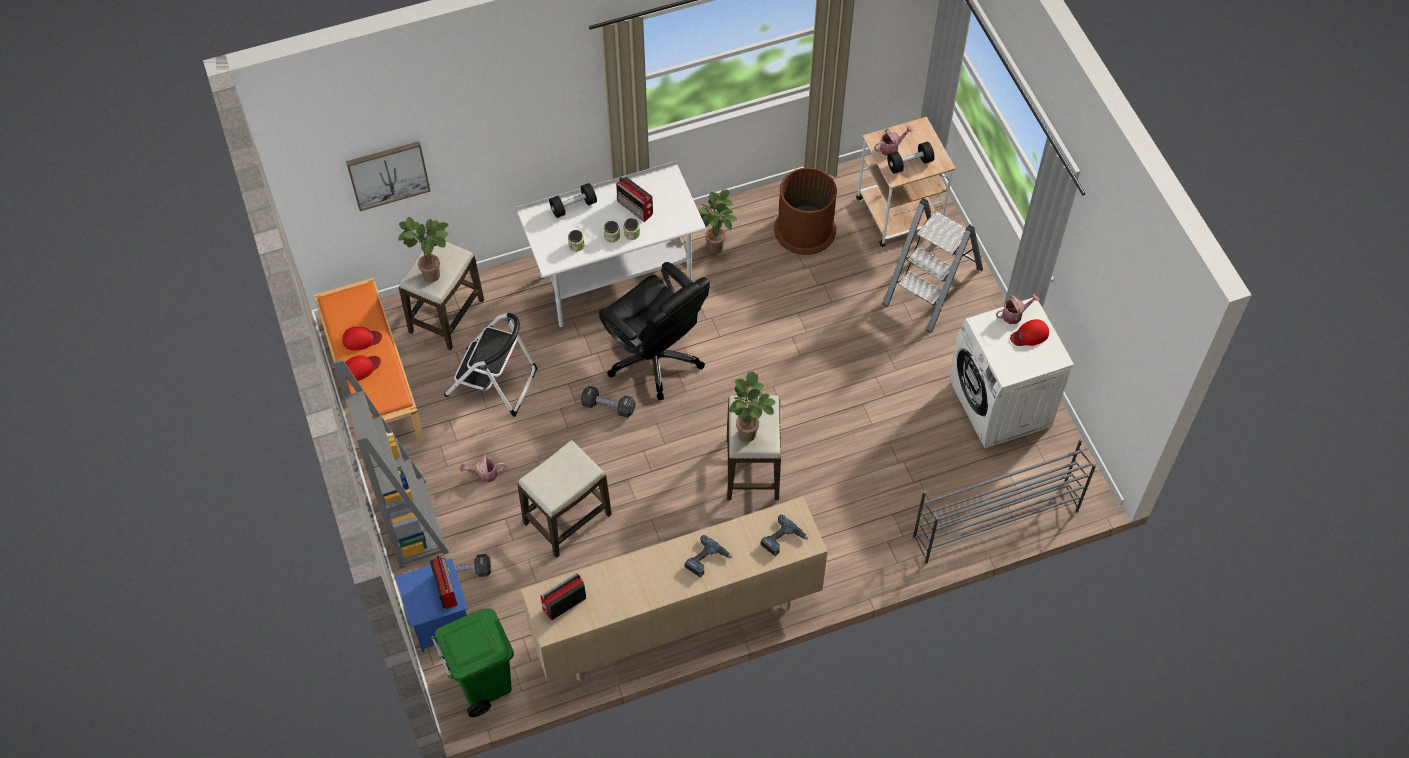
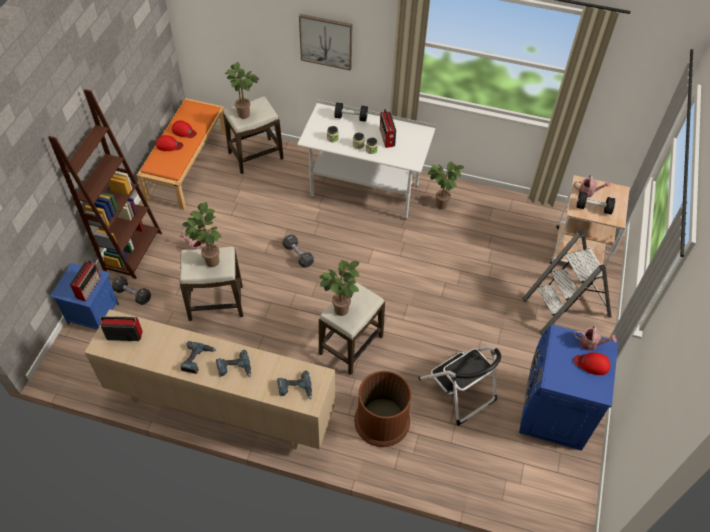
camera: 35 degrees right, 5 degrees down
(388, 174) = (241, 30): picture -> picture (326, 41)
(412, 524) = (132, 251): grey bookcase -> brown bookcase
(482, 683) = (81, 364): green trash can -> none
(494, 383) = (247, 204): step ladder -> step ladder (458, 391)
(562, 471) = (210, 260): none -> potted plant
(655, 358) = (350, 245): black office chair -> none
(662, 576) = (197, 359): none -> power drill
(805, 229) = (507, 226): brown trash can -> brown trash can (382, 420)
(994, 524) = (485, 490): grey shoe rack -> none
(999, 406) = (553, 412): white washing machine -> blue washing machine

